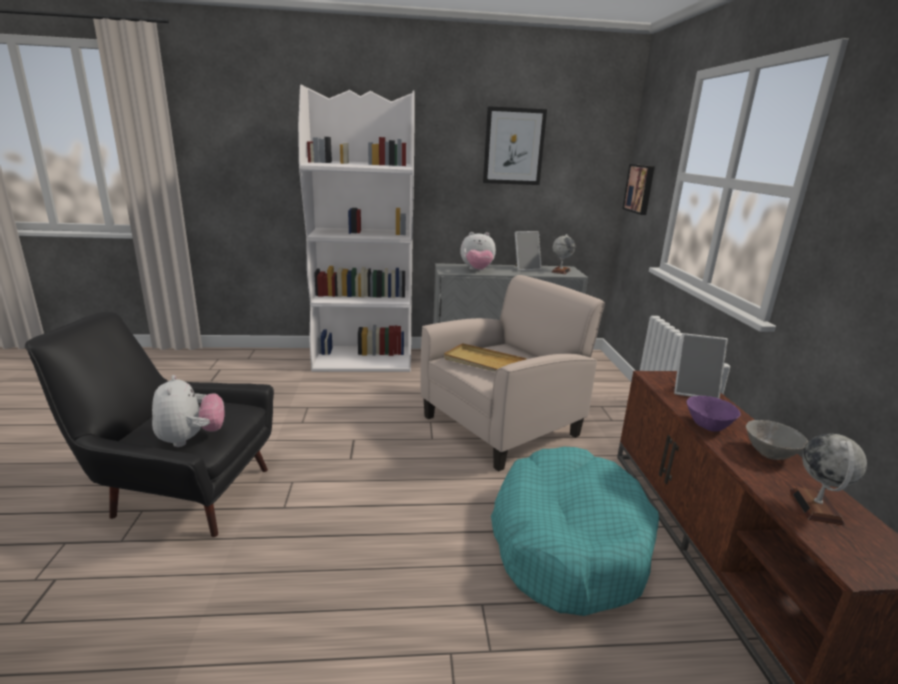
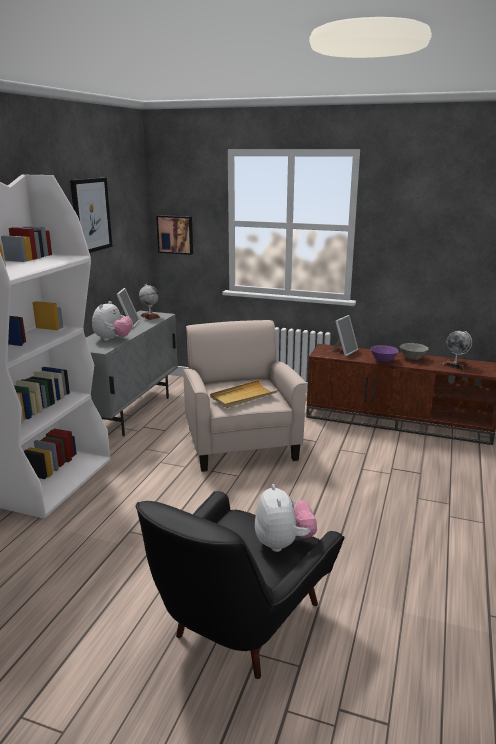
camera: 65 degrees left, 0 degrees up
(191, 439) = (283, 543): plush toy -> plush toy turned 75 degrees clockwise
(567, 542) = (377, 458): turquoise dog bed -> none

